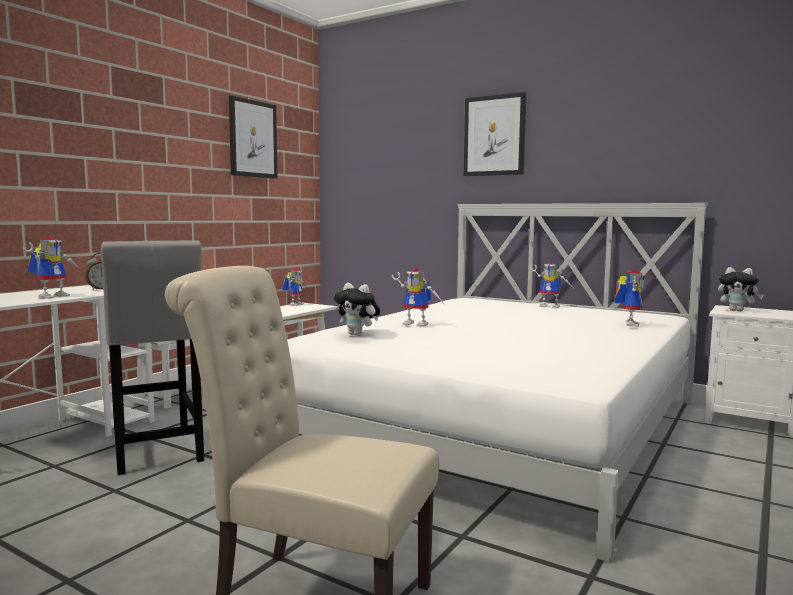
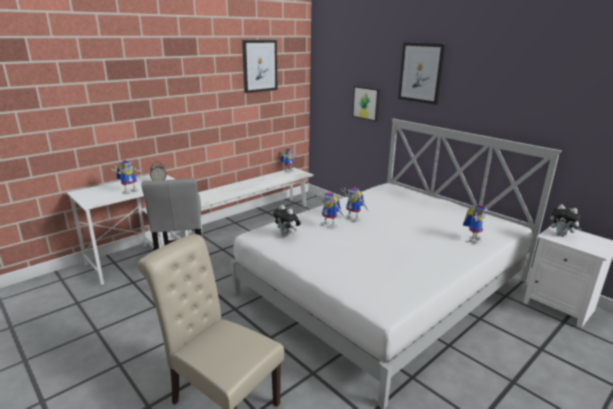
camera: 15 degrees right, 15 degrees up
(414, 191) = (366, 103): none -> picture
(551, 306) = (439, 204): toy robot -> toy robot (354, 218)

